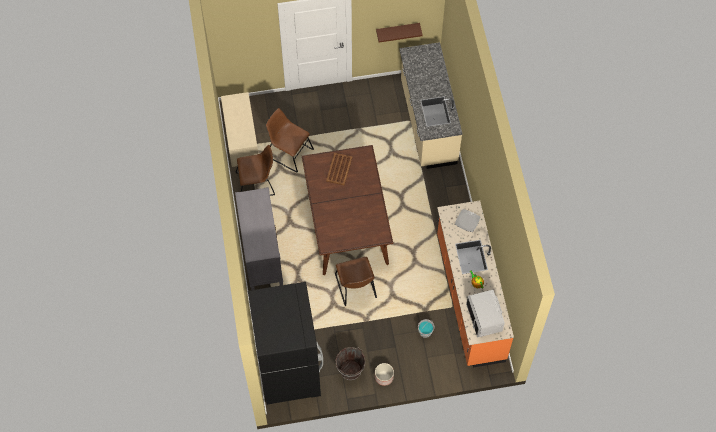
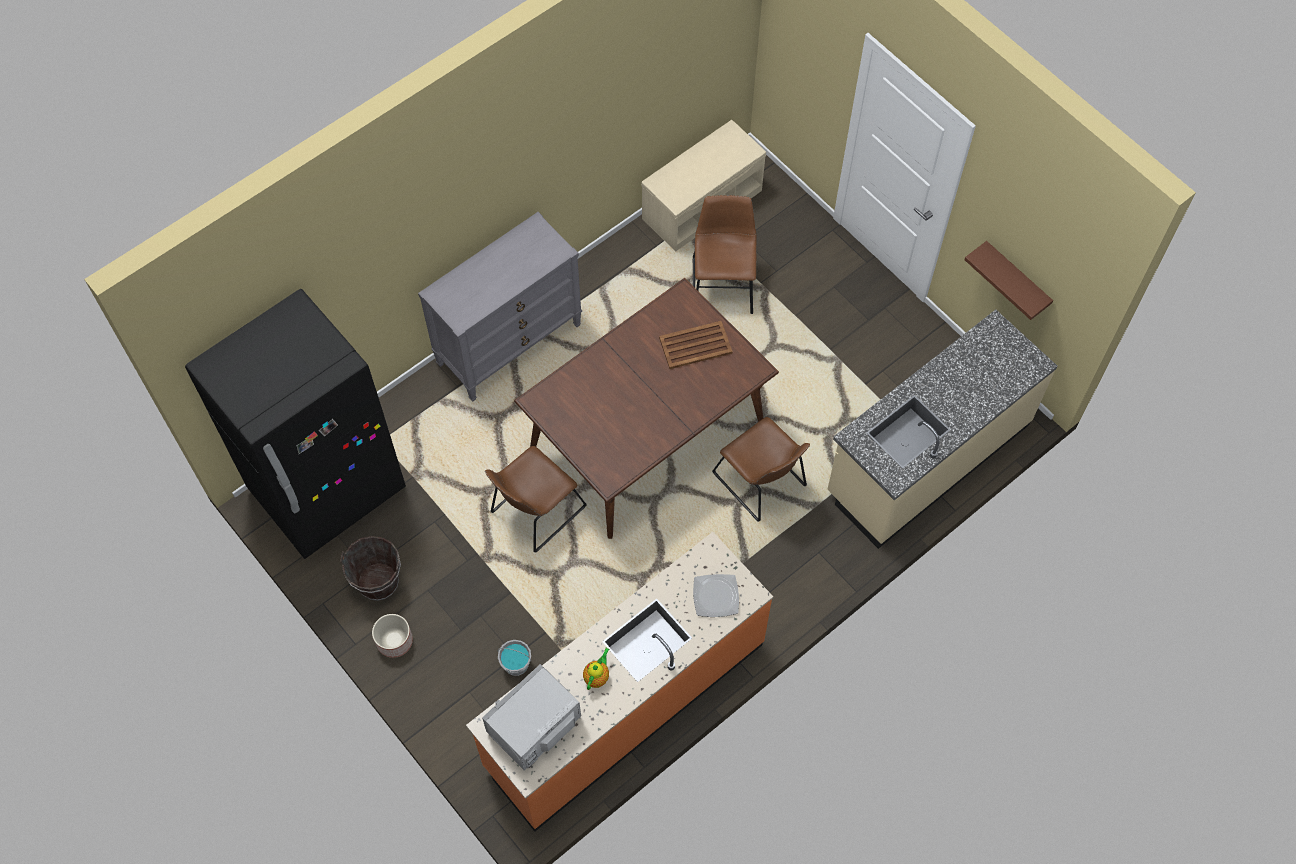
camera: 60 degrees right, 0 degrees up
(257, 183) = (635, 269): brown chair -> brown chair (762, 482)

